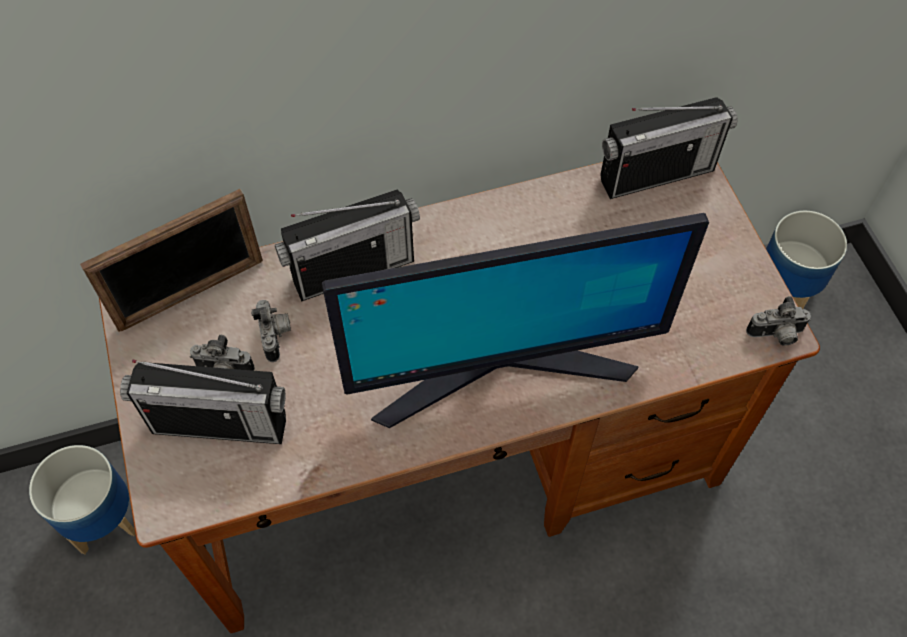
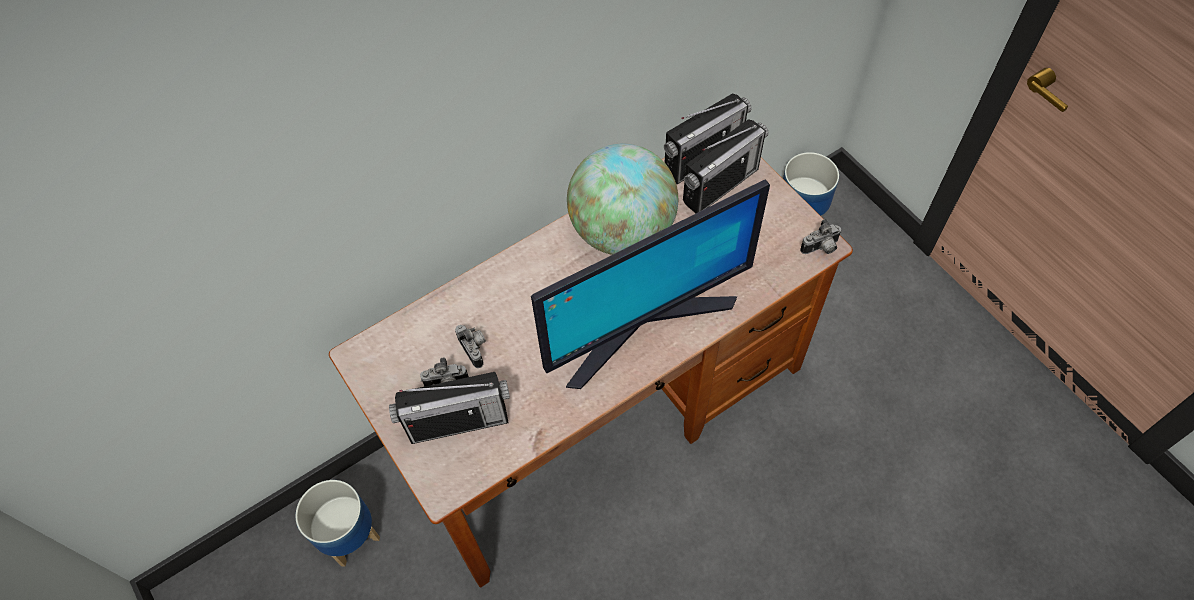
camera: 15 degrees left, 0 degrees up
(191, 294) = (400, 336): picture frame -> none
(353, 269) = (512, 285): radio -> radio (720, 185)
(518, 240) = (622, 231): none -> globe

